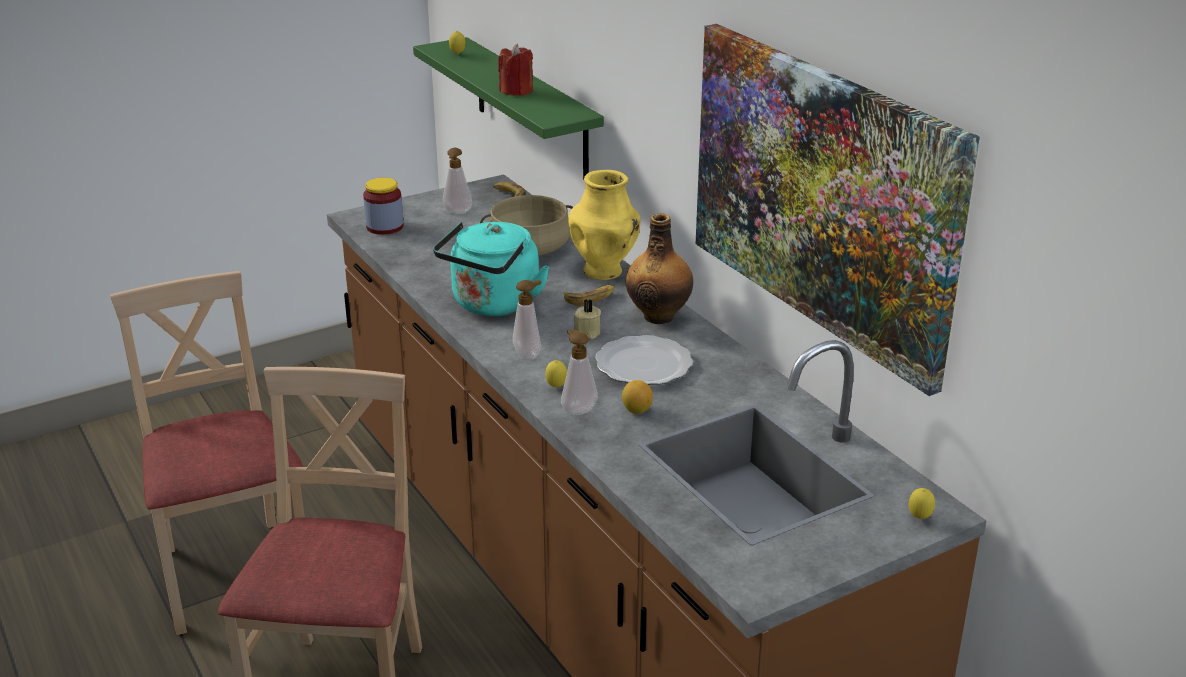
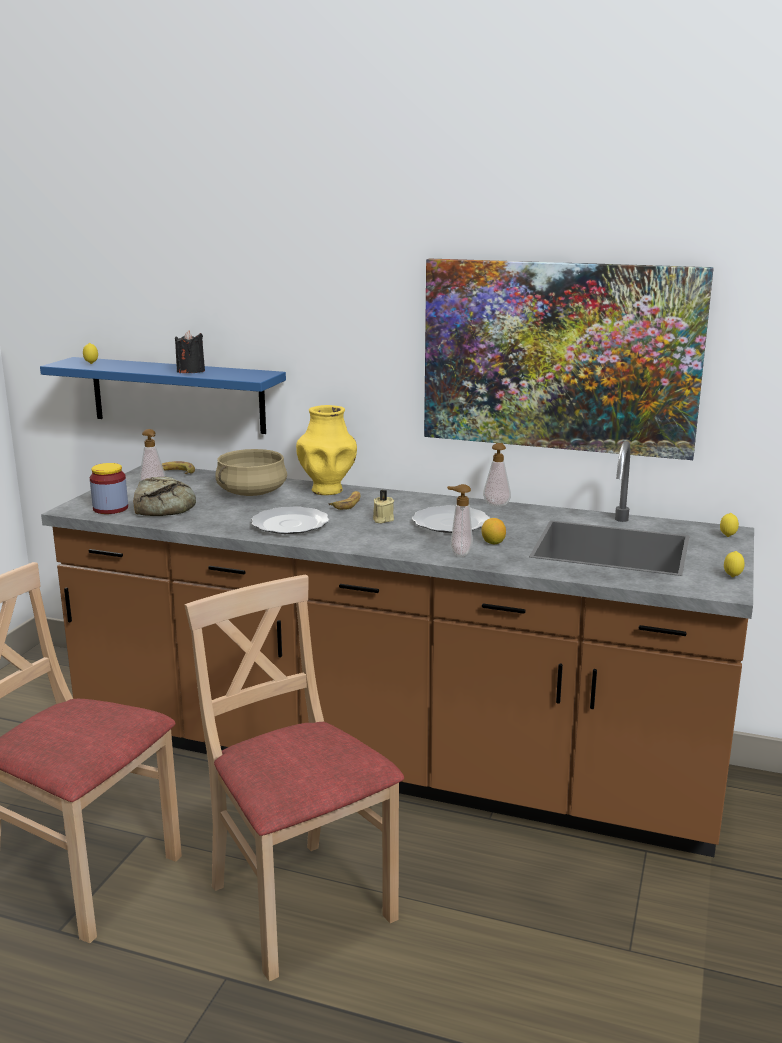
camera: 40 degrees left, 10 degrees down
(431, 240) = (166, 506): none -> bread
(493, 305) = (289, 524): turquoise kettle -> plate
(516, 91) = (191, 371): red candle -> black candle
(529, 354) = (368, 539): soap dispenser -> soap dispenser (497, 504)
(530, 108) = (177, 395): green shelf -> blue shelf
(556, 387) = (422, 548): lemon -> lemon (732, 577)
(659, 316) = (409, 500): bottle -> none

